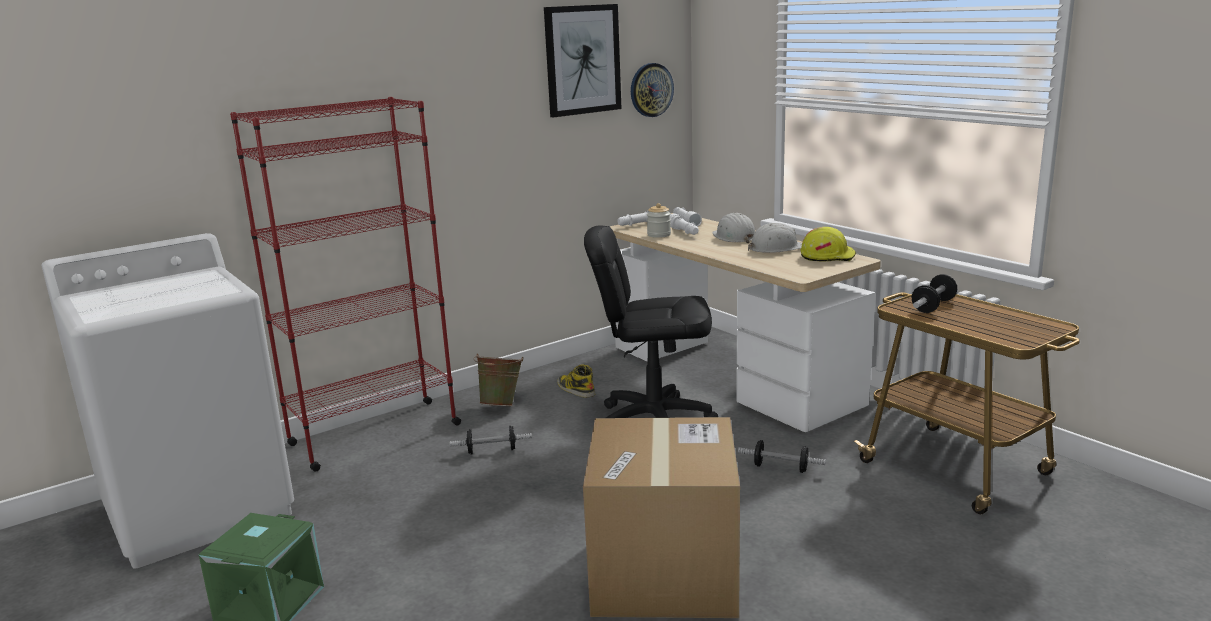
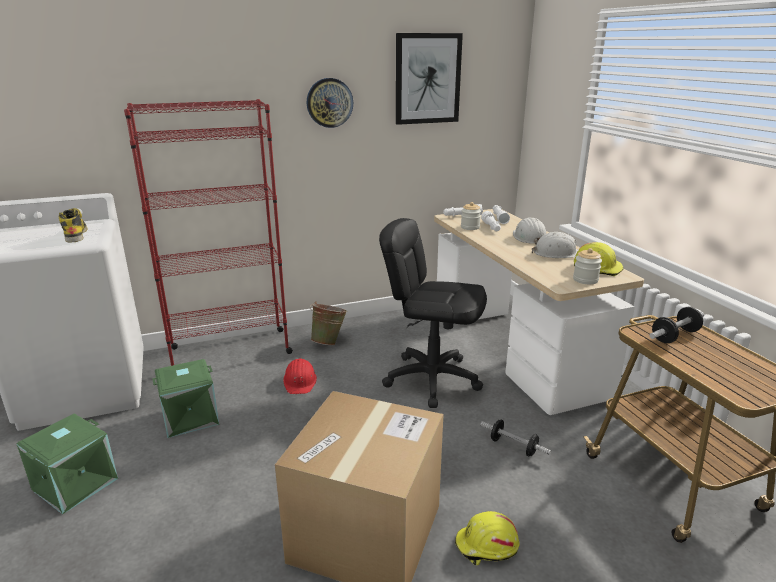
camera: 15 degrees right, 5 degrees up
(373, 512) = (190, 418): none -> green storage box
(492, 451) = (300, 381): dumbbell -> red hard hat
(575, 389) = (388, 338): boot -> boot (76, 235)
(651, 90) = (487, 107): wall clock -> wall clock (329, 103)
(798, 557) = (486, 546): none -> yellow hard hat
(822, 268) = (585, 280): none -> jar

